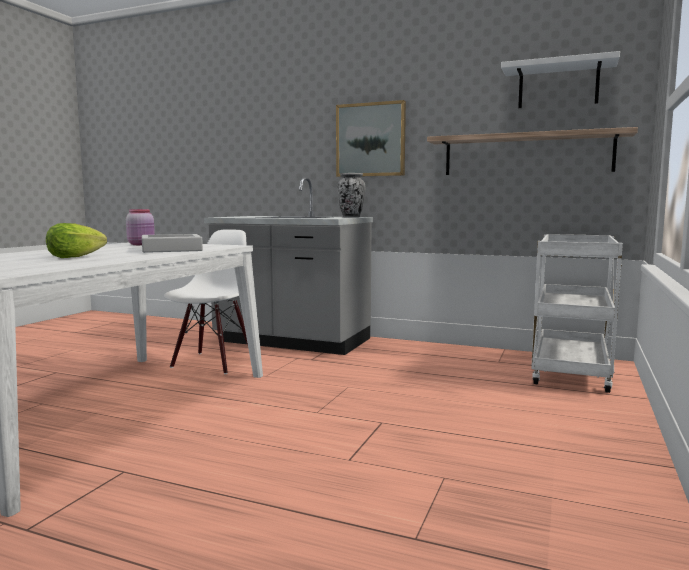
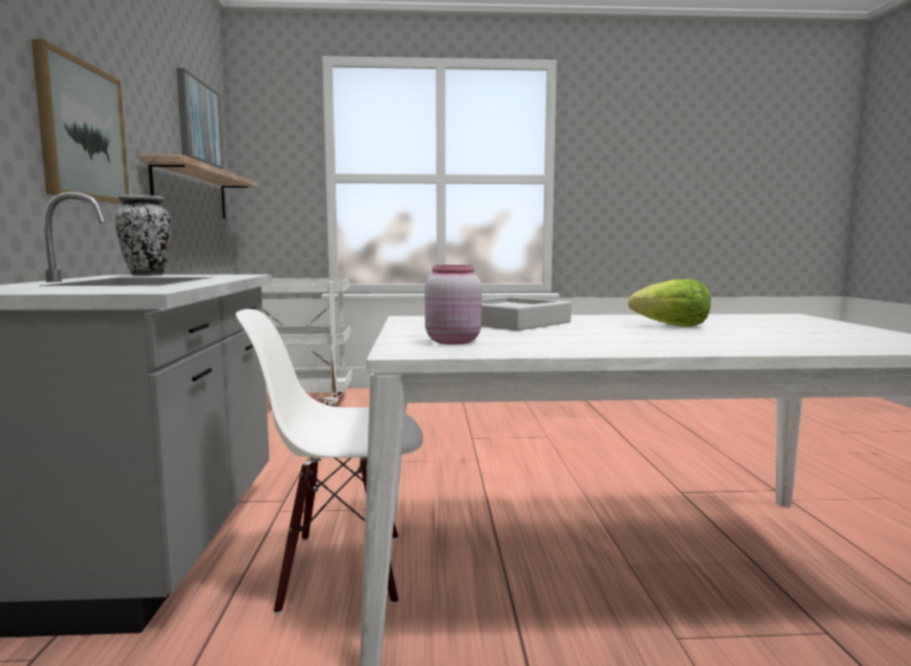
camera: 115 degrees left, 0 degrees up
(558, 86) = (198, 122): white shelf -> picture

